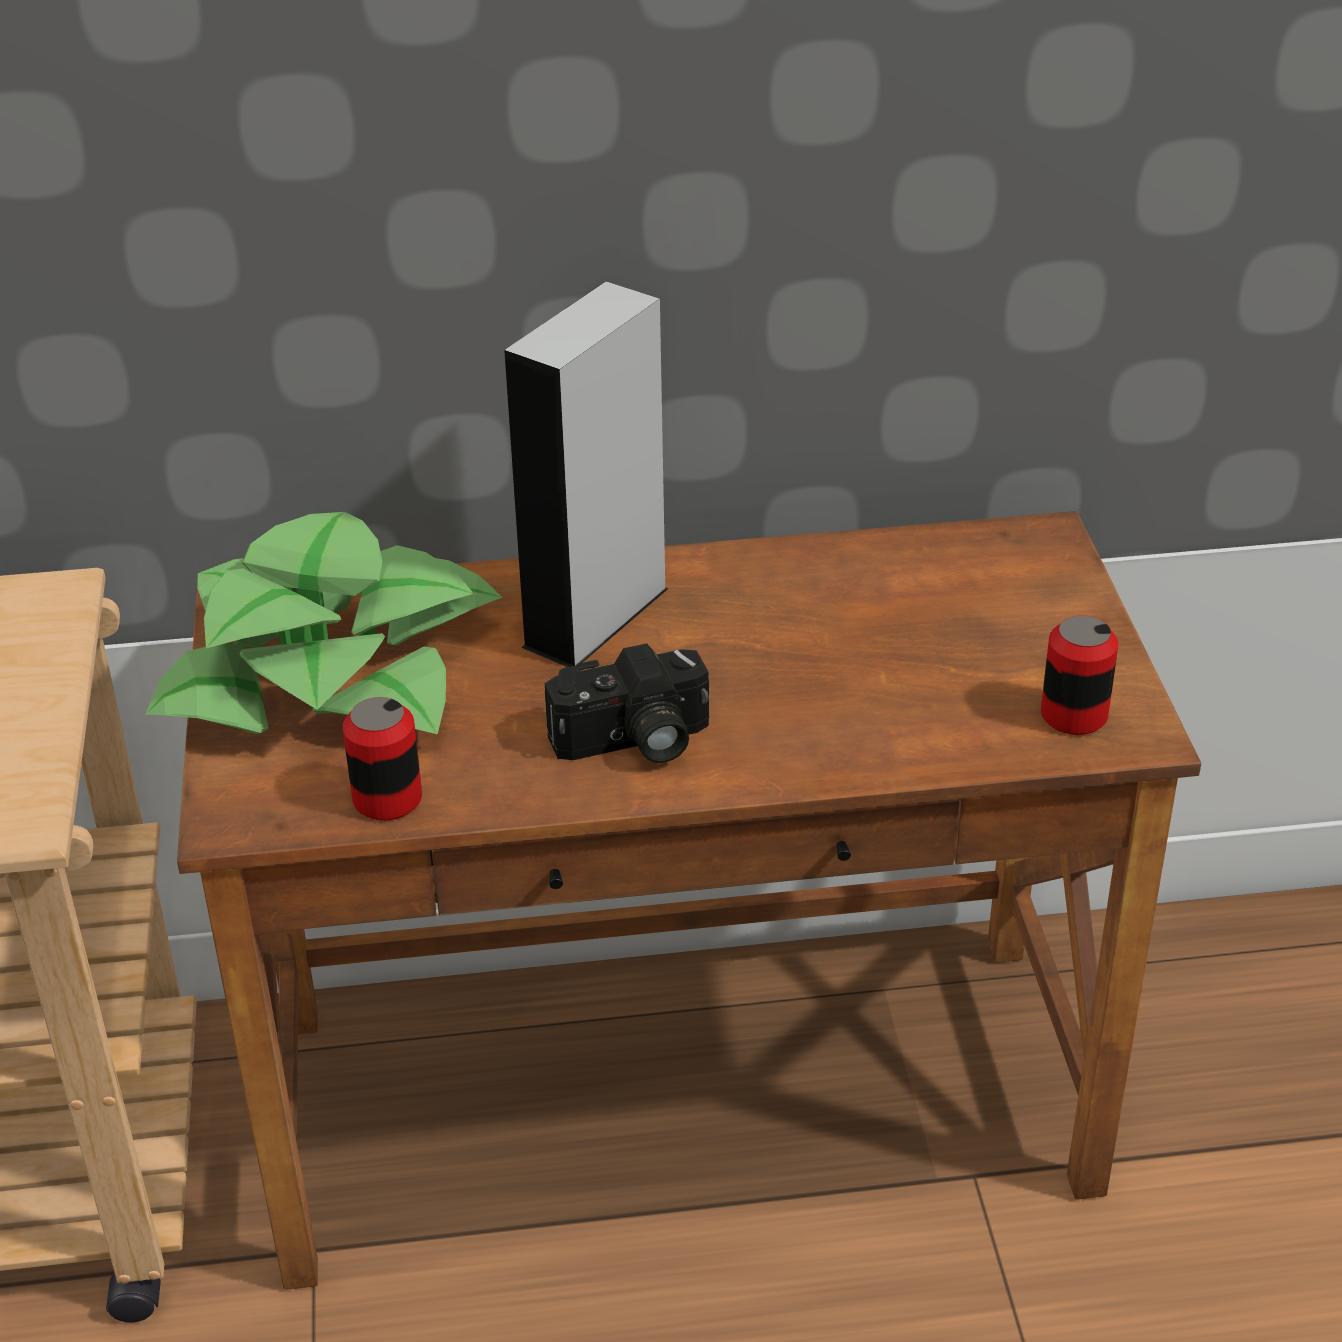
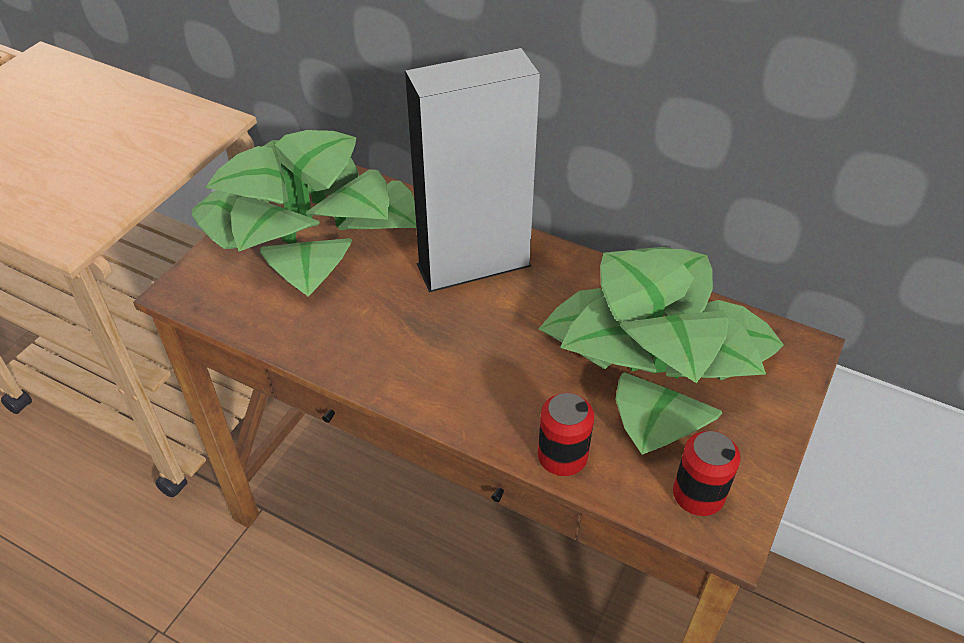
camera: 35 degrees right, 10 degrees up
(387, 799) = (258, 321): can -> can (562, 456)
(633, 743) = (413, 358): camera -> none
(904, 612) = (657, 355): none -> potted plant

